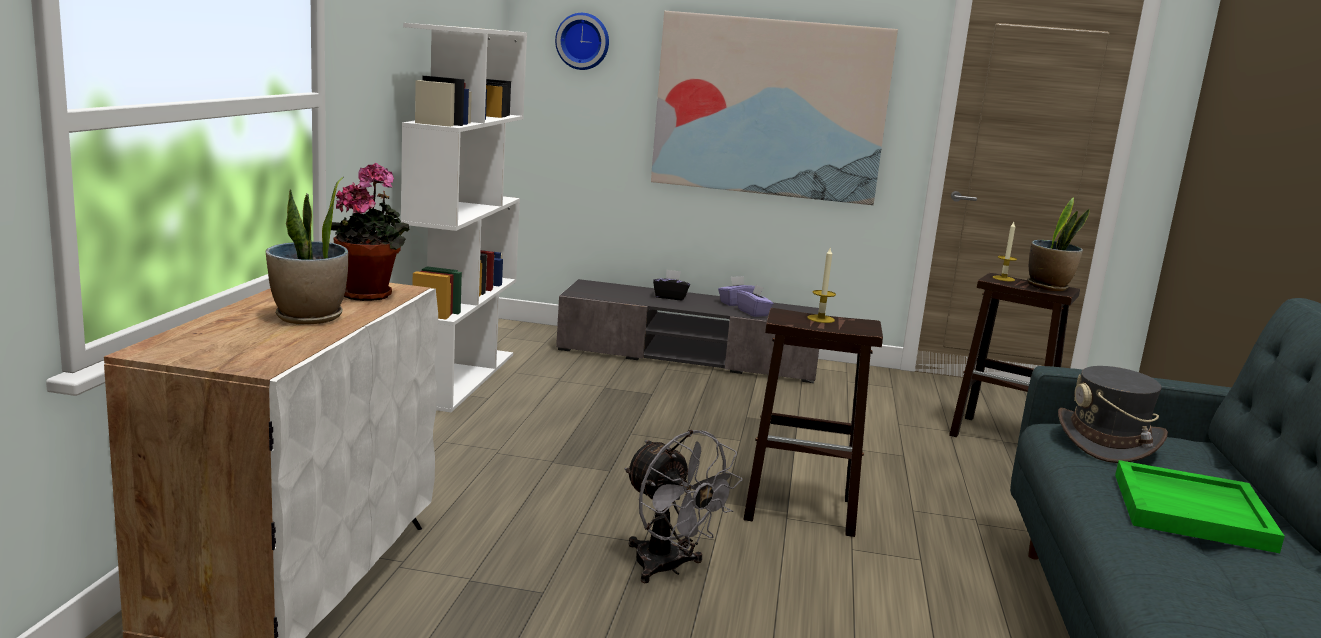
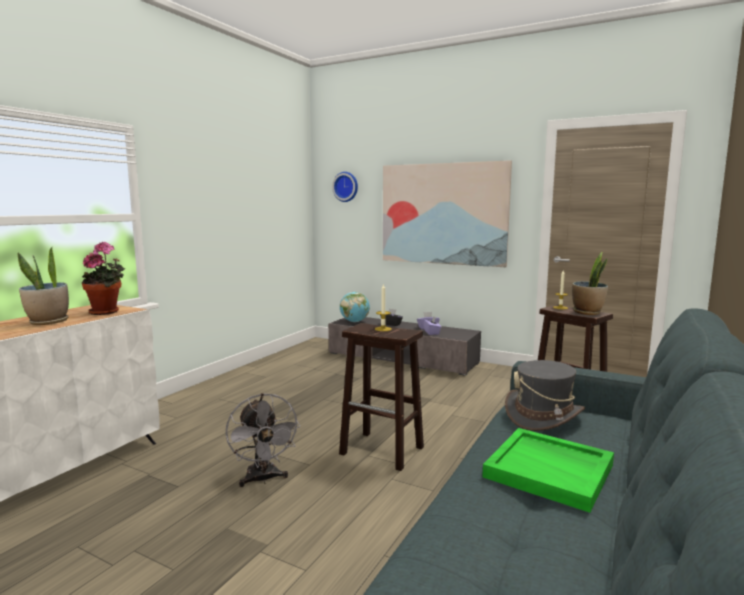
camera: 20 degrees right, 5 degrees down
(459, 377) = (262, 366): white bookcase -> none
(602, 292) = (354, 321): none -> globe

